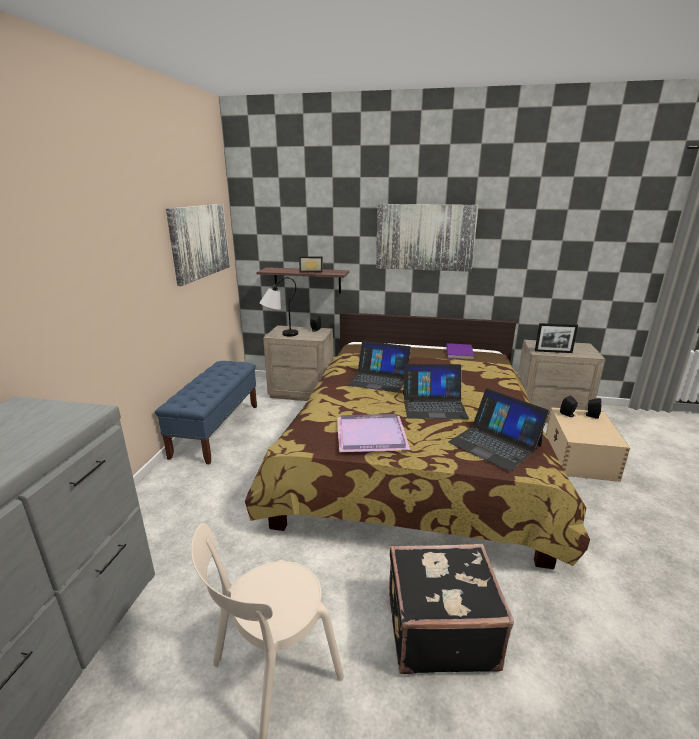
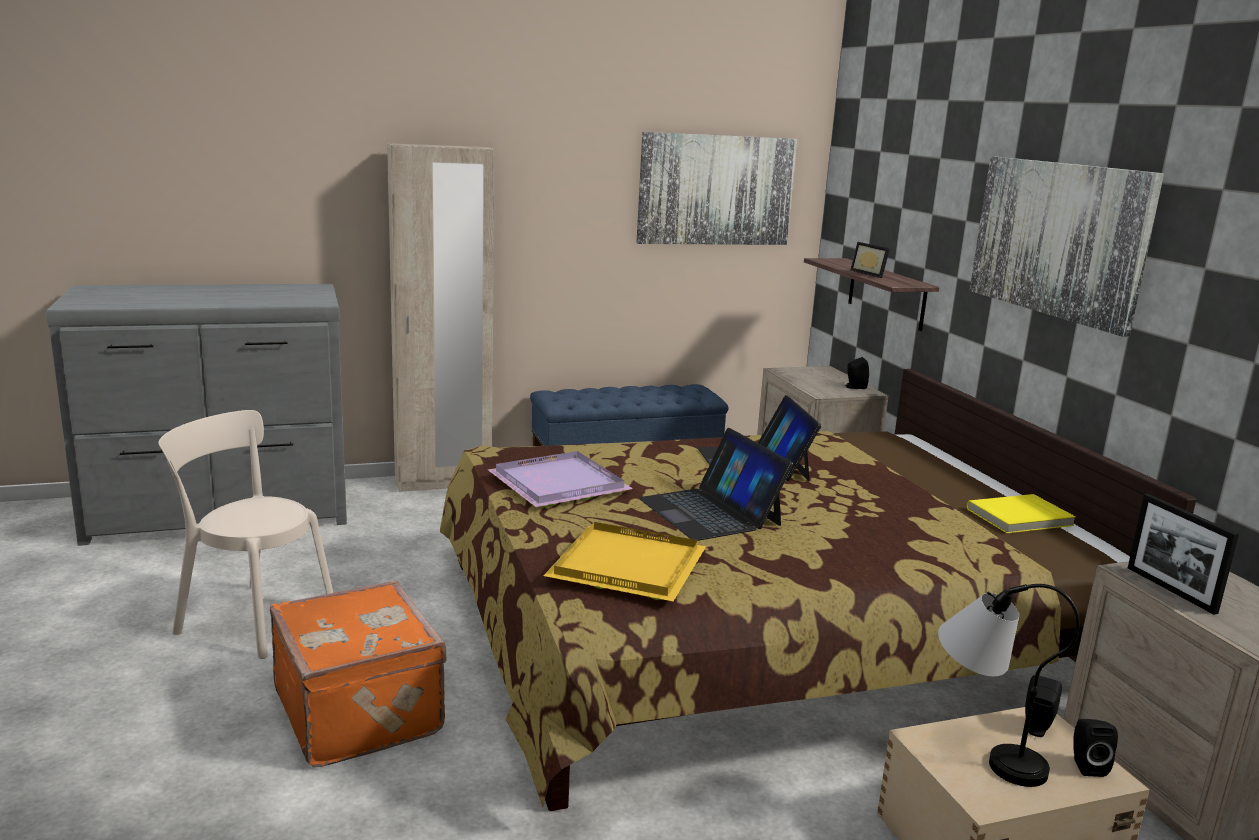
camera: 60 degrees right, 5 degrees down
(140, 503) = (443, 482): none -> beige wardrobe
(279, 334) = (791, 373): table lamp -> table lamp (981, 750)
(439, 628) = (361, 711): black suitcase -> orange suitcase
(460, 353) = (1020, 518): purple book -> yellow book
(495, 444) = (629, 567): laptop -> yellow tray

